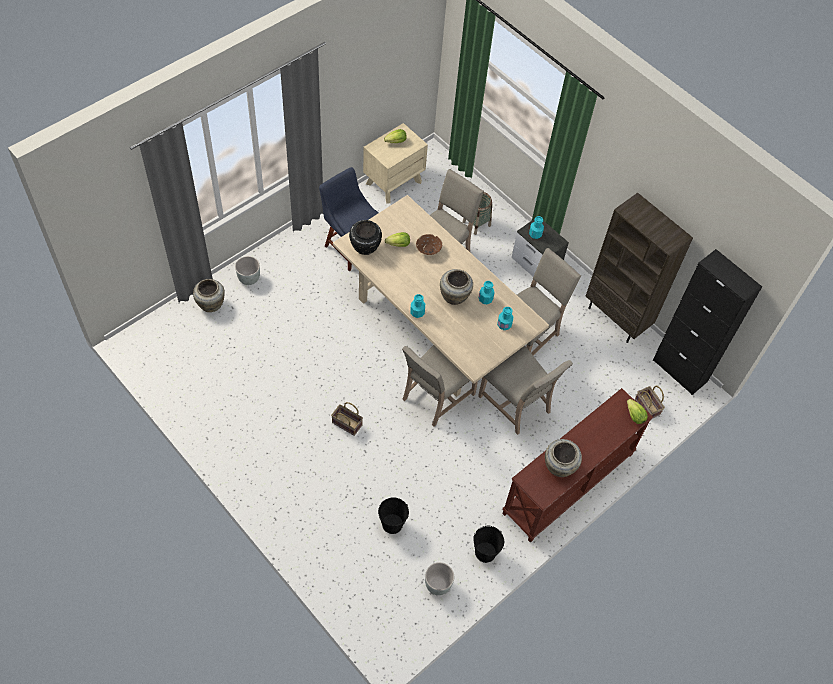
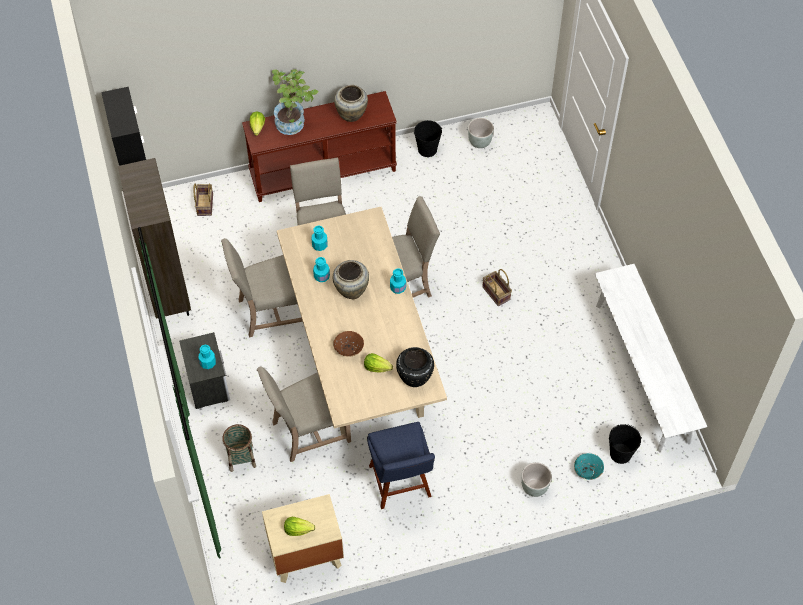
camera: 150 degrees left, 0 degrees up
(190, 400) = (642, 372): none -> white bench
(211, 304) = (587, 471): beige vase -> turquoise bowl
(392, 524) = (495, 197): black bucket -> black bucket (620, 454)
(605, 435) = (294, 123): none -> potted plant

